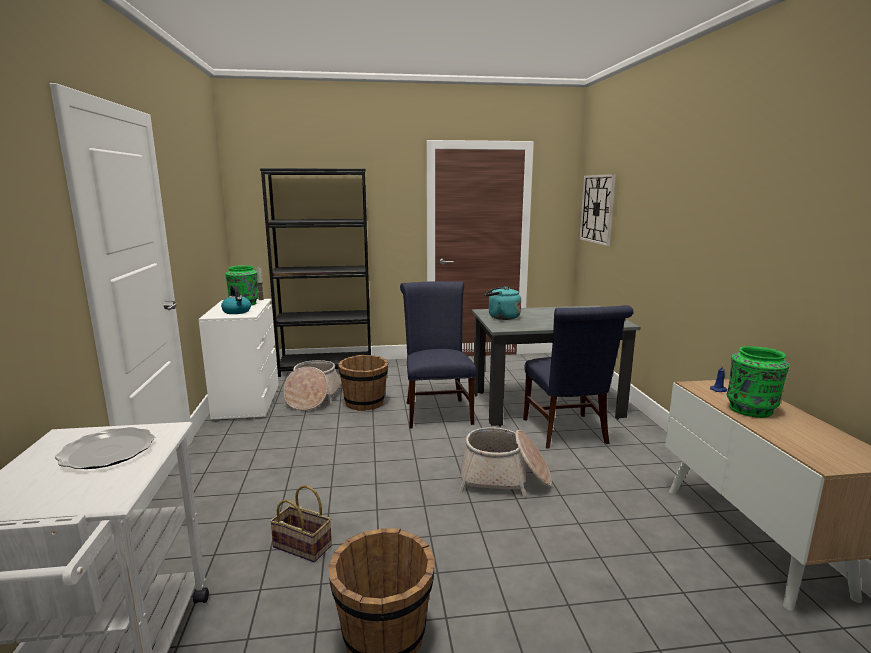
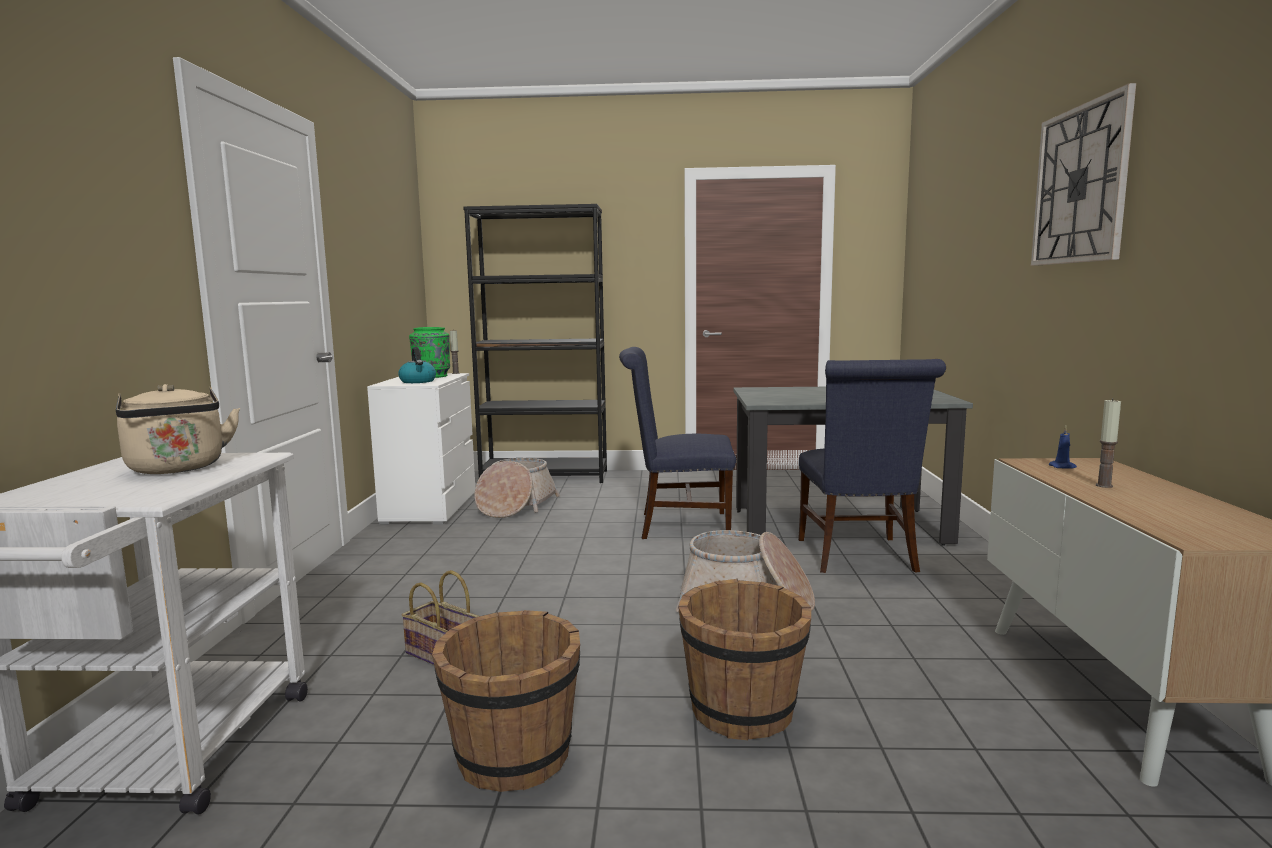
camera: 10 degrees right, 5 degrees down
(107, 452) = (178, 469): plate -> beige kettle
(364, 403) = (581, 514): brown bucket -> brown bucket (743, 712)
(437, 411) = (677, 525): blue chair -> blue chair turned 90 degrees counterclockwise
(501, 317) = (770, 393): turquoise kettle -> none
(597, 209) = (926, 252): wall clock -> wall clock (1080, 185)
(751, 409) = (1104, 485): green vase -> candle

